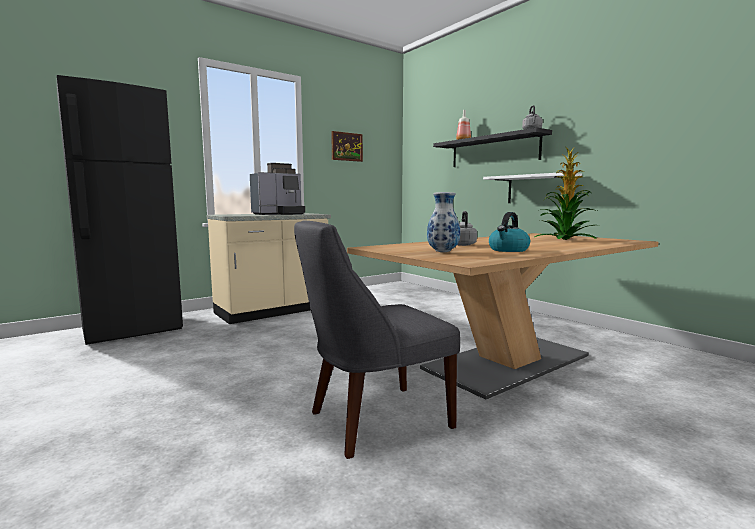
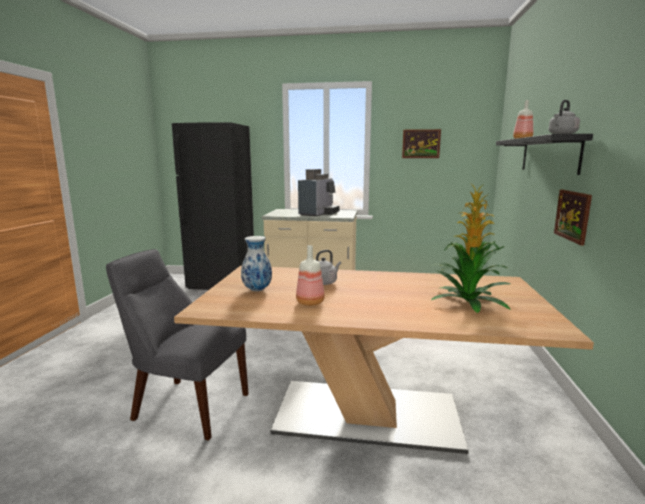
camera: 45 degrees right, 5 degrees up
(279, 214) = (318, 213): coffee machine -> coffee machine turned 75 degrees counterclockwise
(508, 250) = (311, 303): kettle -> bottle
(537, 189) = (572, 215): white shelf -> picture

